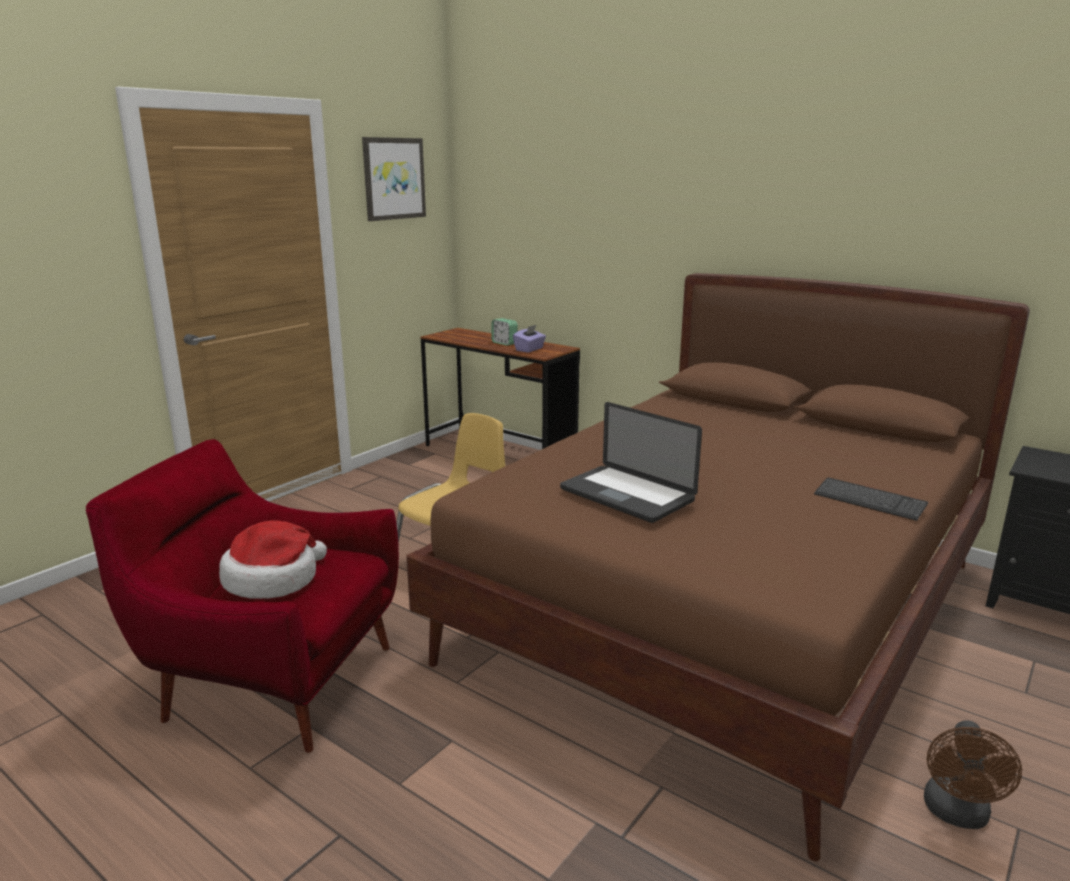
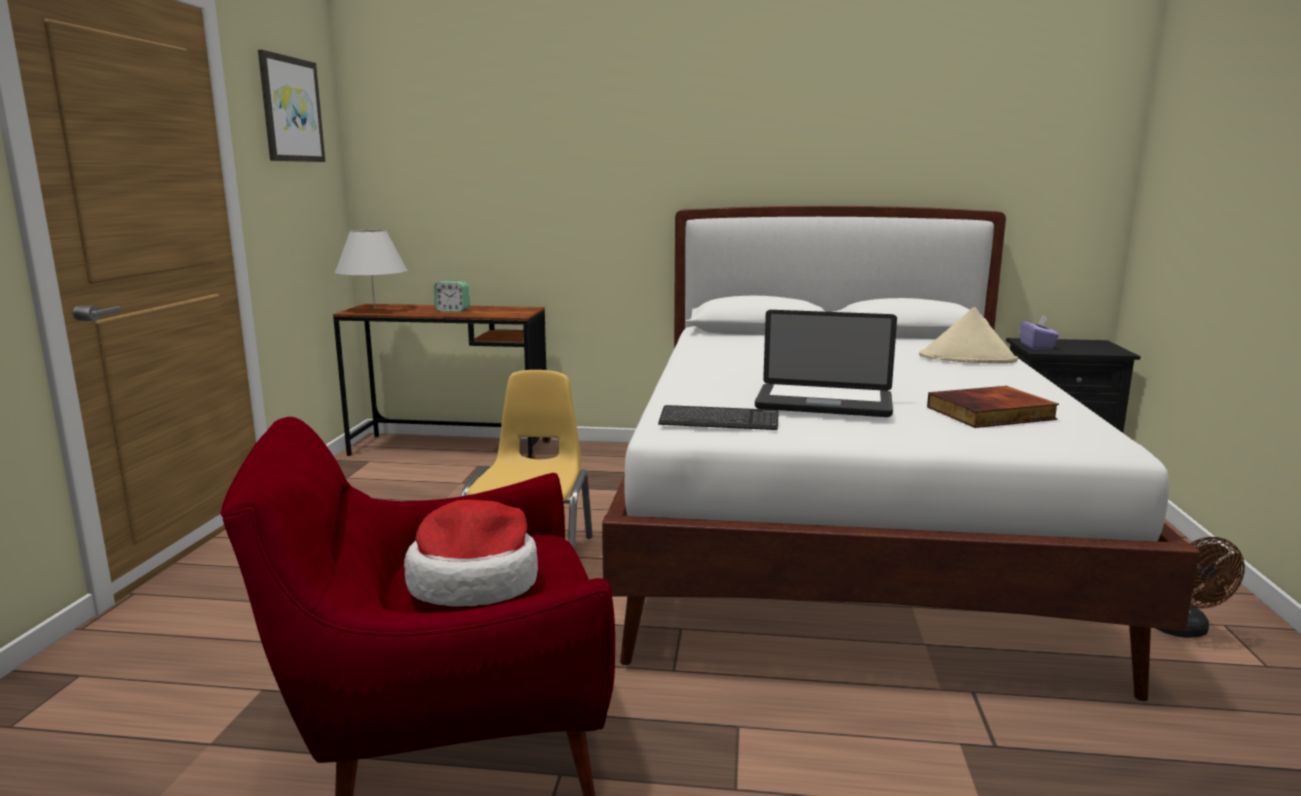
camera: 30 degrees left, 5 degrees down
(454, 334) = (374, 309): none -> white table lamp
(529, 349) = (493, 312): purple tissue box -> purple tissue box (1037, 346)
(726, 611) = (843, 534): brown bed -> white bed
(765, 540) = (991, 414): none -> book
(869, 501) = (1004, 378): keyboard -> keyboard (719, 421)
(879, 470) = (968, 359): none -> beige hat

